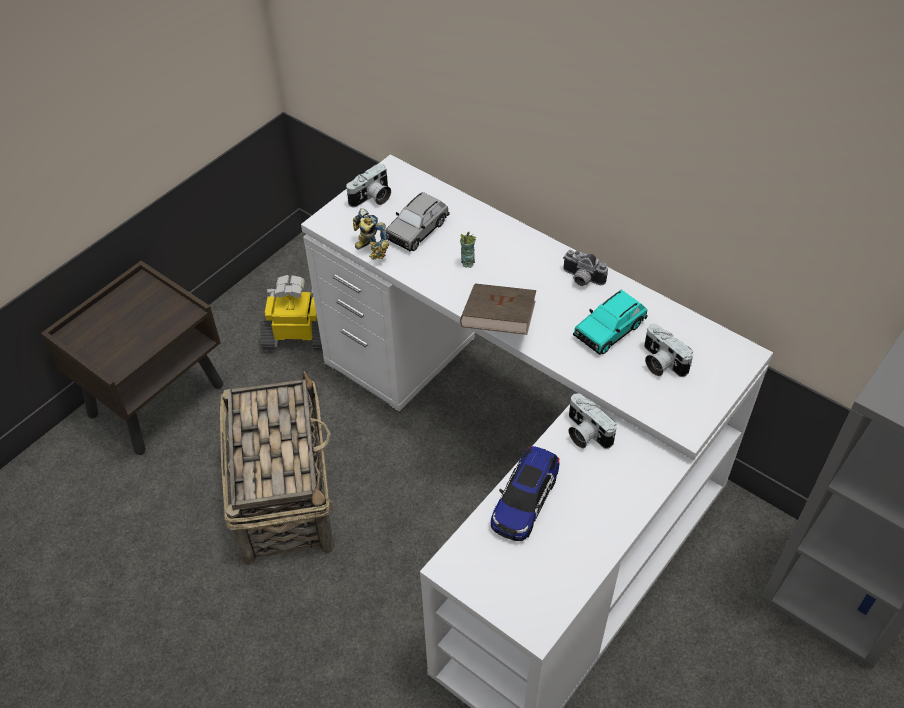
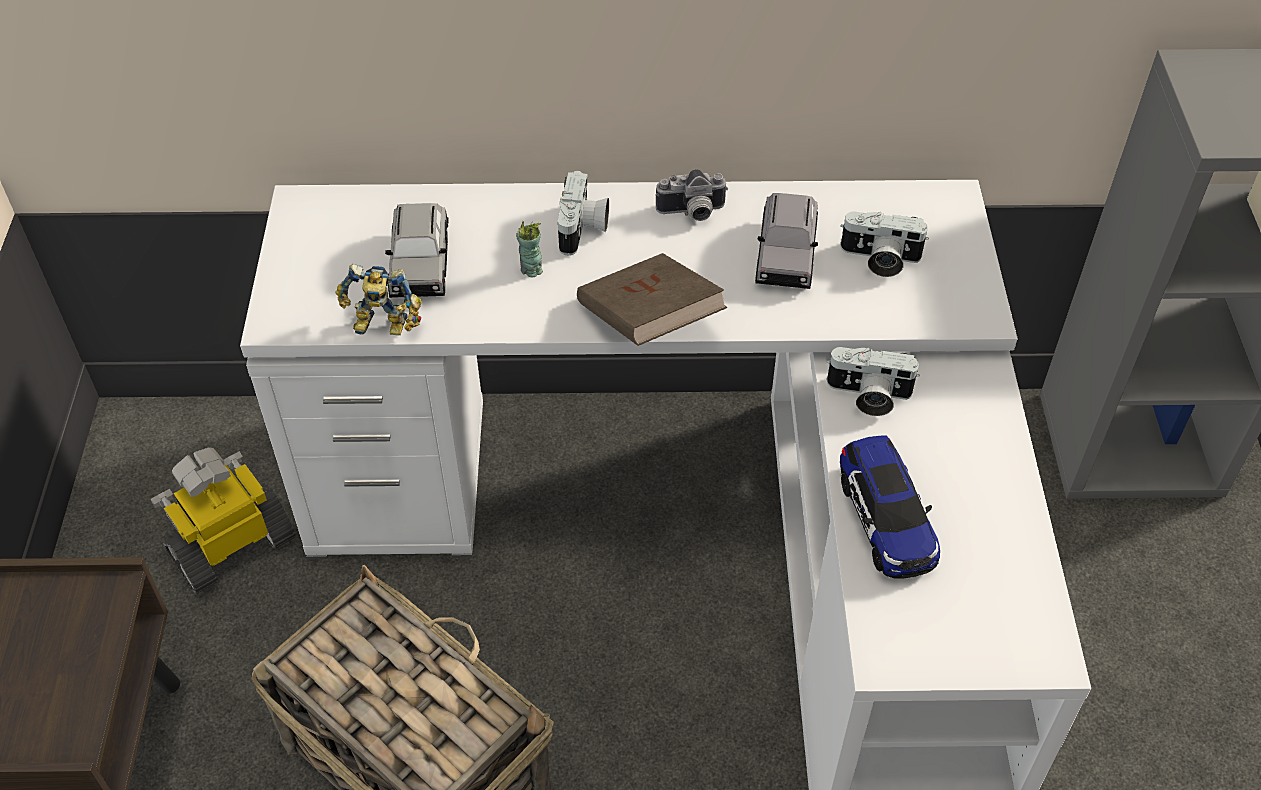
camera: 40 degrees left, 0 degrees up
(372, 198) = (312, 256): camera -> camera (583, 229)
(609, 330) = (786, 255): turquoise toy car -> grey toy car

